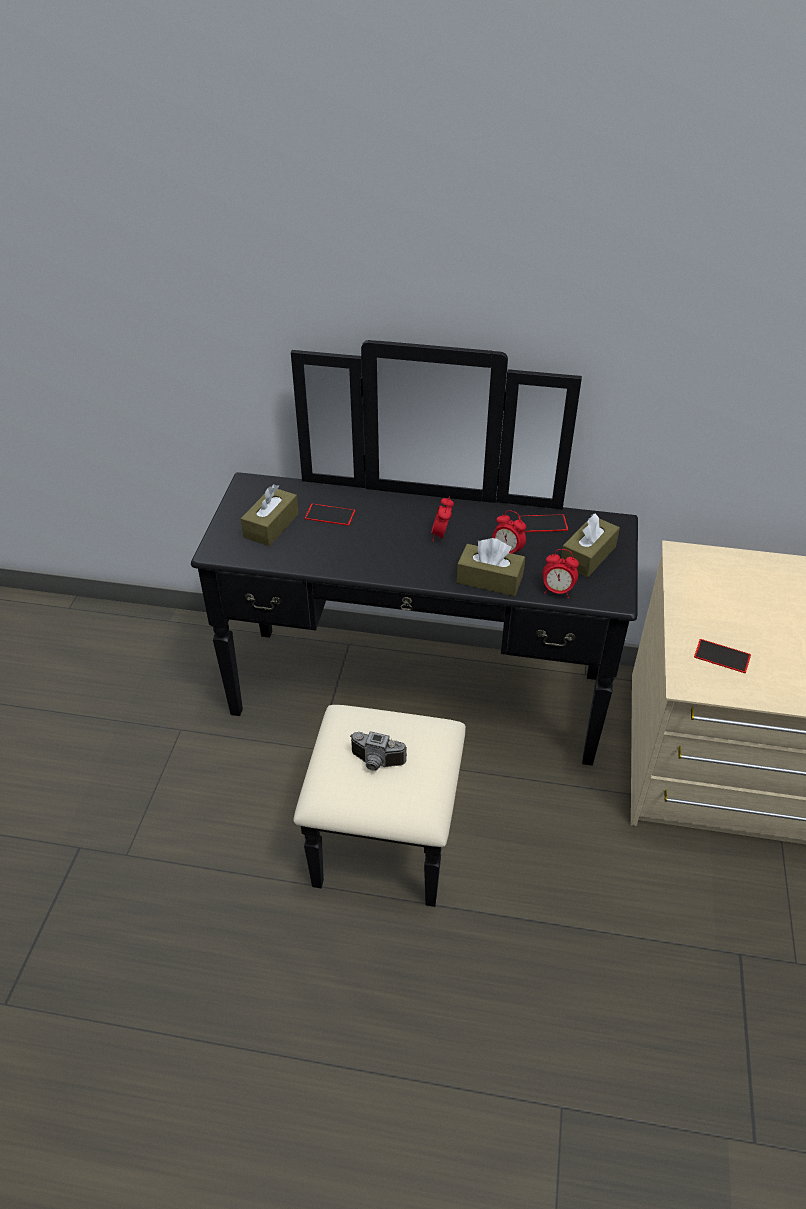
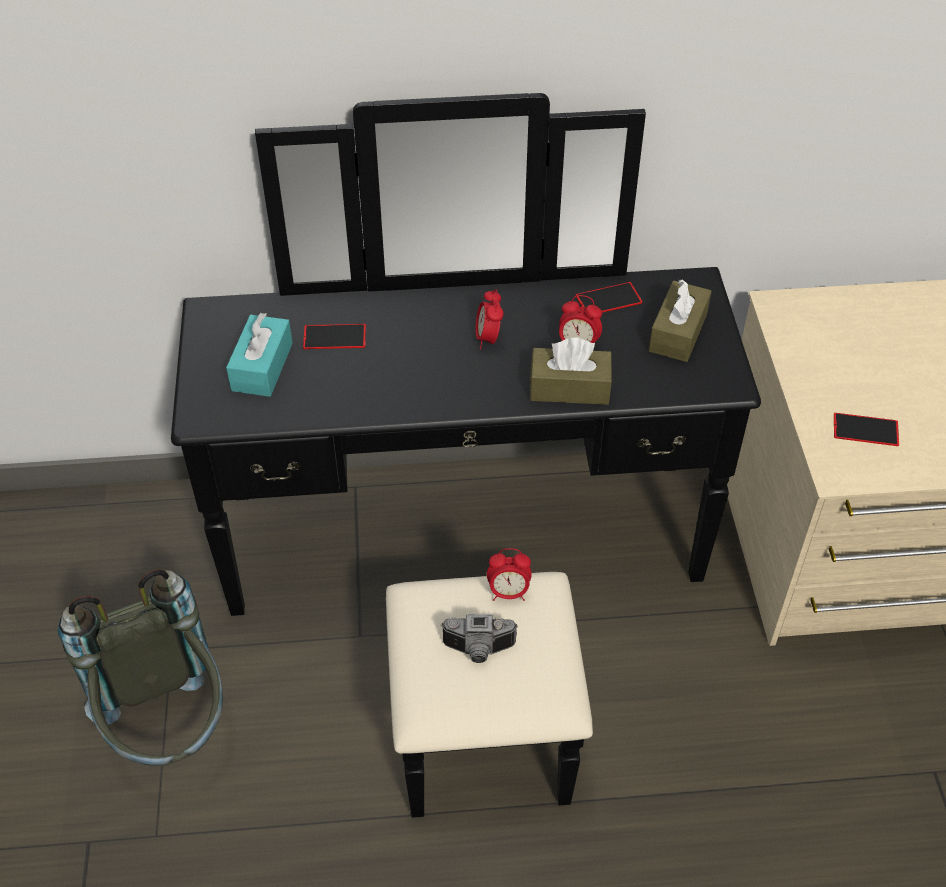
camera: 15 degrees left, 5 degrees up
(161, 783) = (169, 729): none -> grey backpack
(271, 525) = (262, 367): brown tissue box -> turquoise tissue box
(557, 591) = (657, 387): alarm clock -> alarm clock (508, 592)

